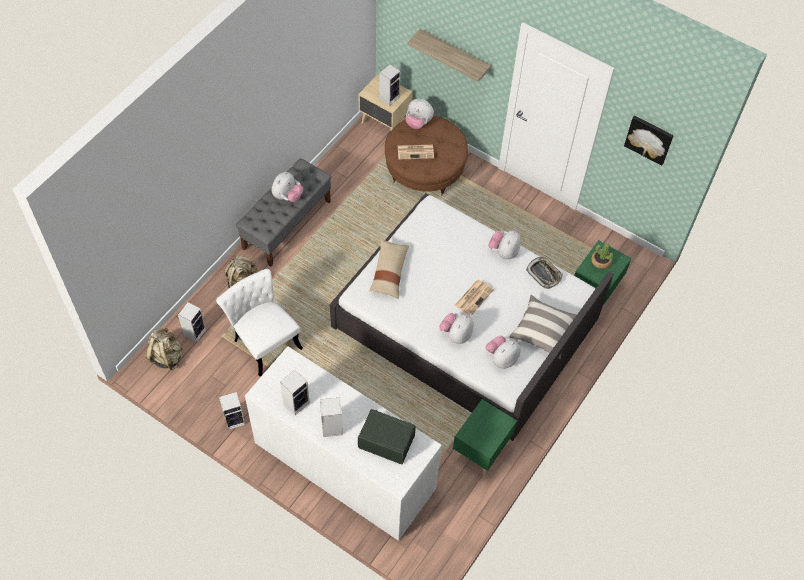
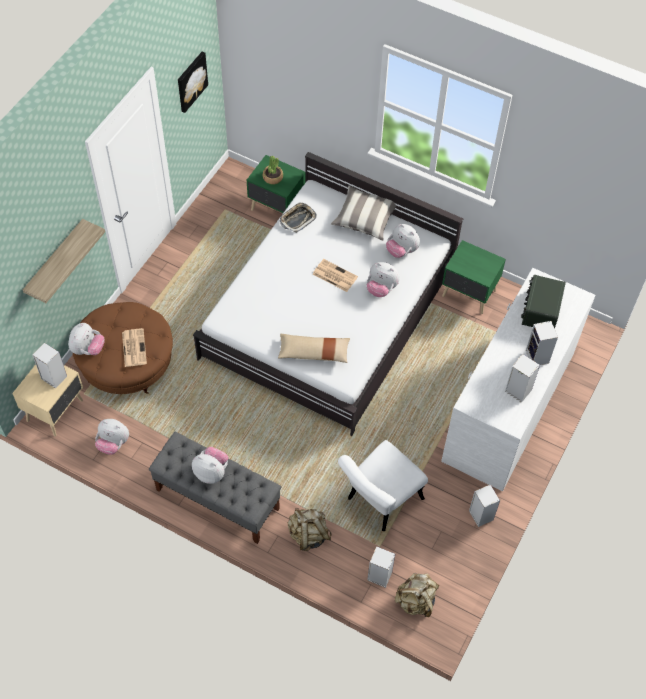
camera: 95 degrees left, 0 degrees up
(503, 252) = (274, 253): plush toy -> plush toy (113, 443)

